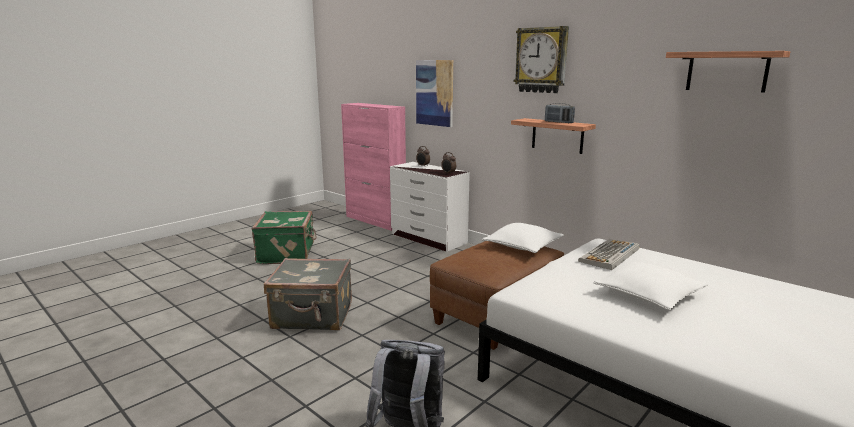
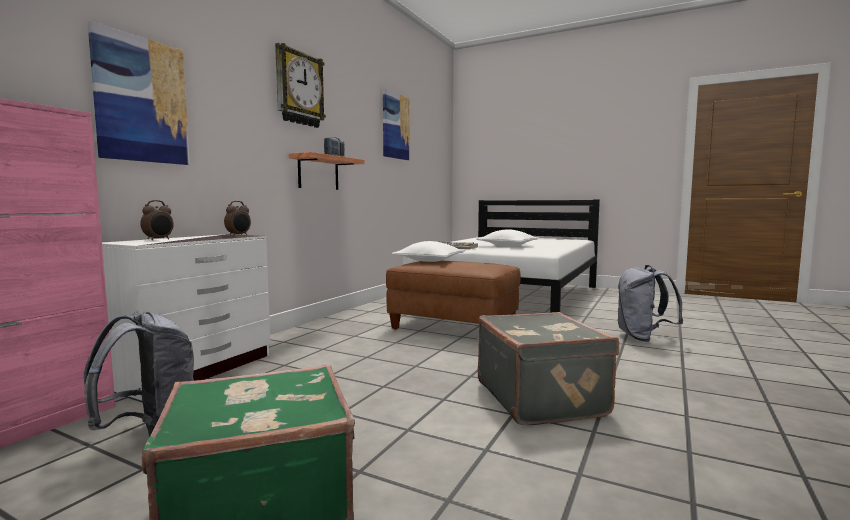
camera: 105 degrees left, 10 degrees down
(357, 237) = (150, 434): none -> grey backpack
(726, 71) = (395, 126): shelf -> picture

